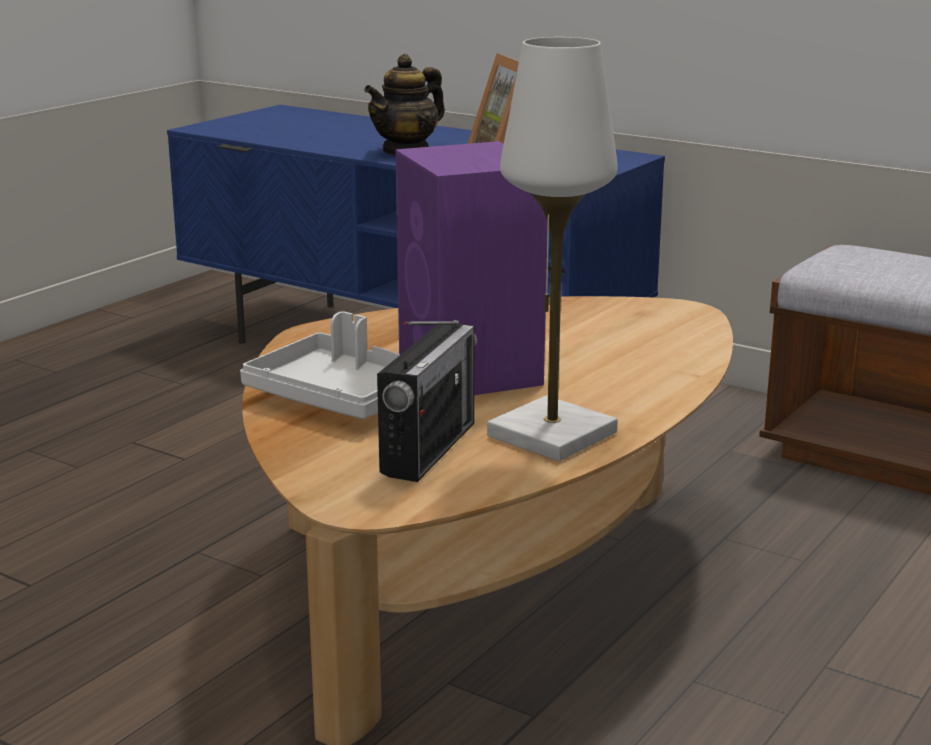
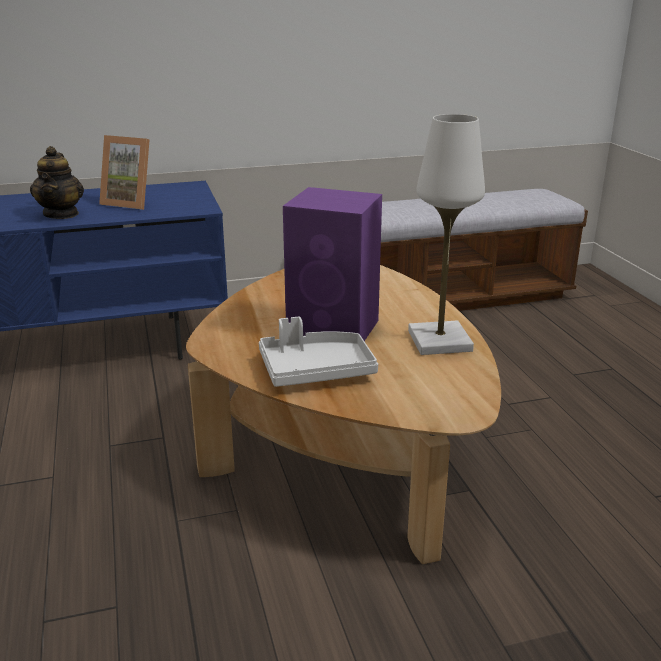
camera: 50 degrees left, 5 degrees up
(429, 449) = (417, 373): radio -> none

